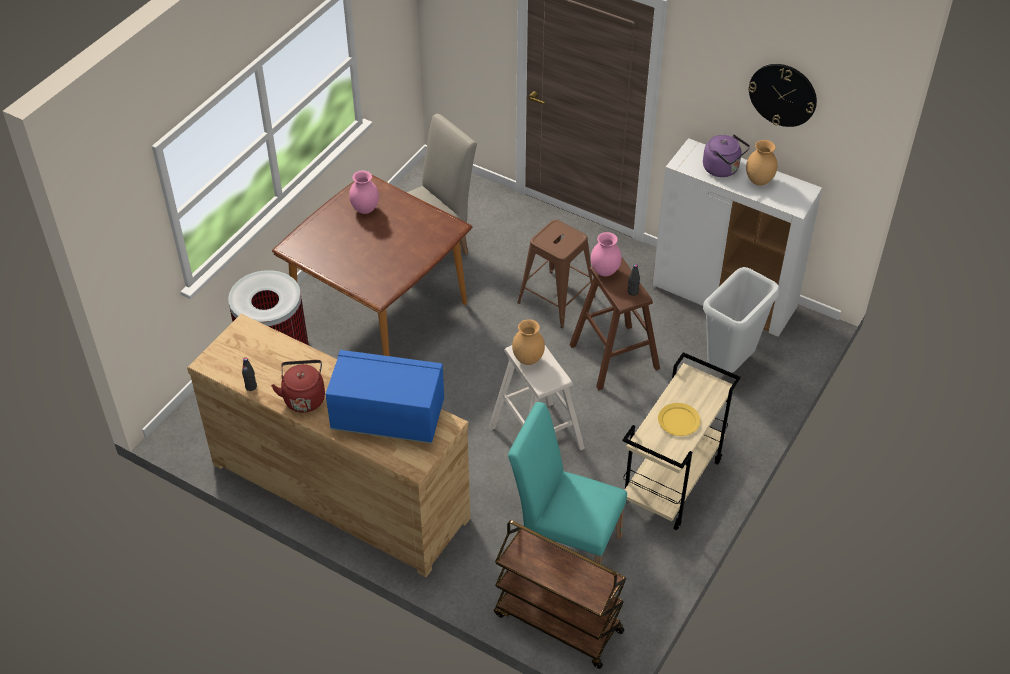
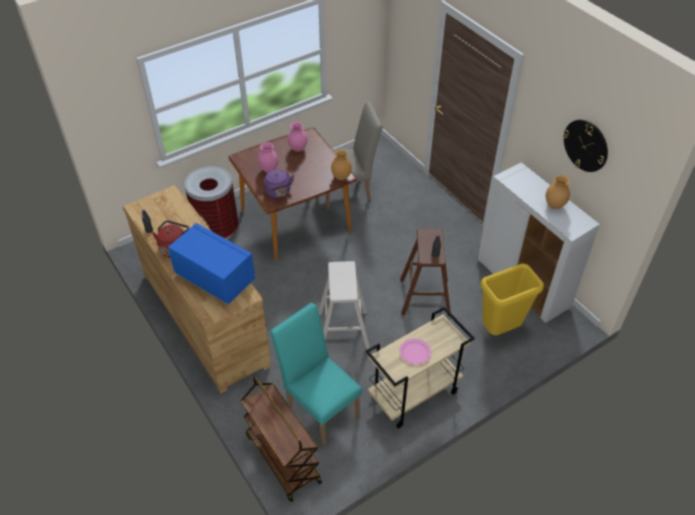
camera: 25 degrees right, 0 degrees up
(527, 359) = (337, 274): brown vase -> brown vase (341, 177)
(556, 299) = (409, 247): brown stool -> none
(604, 271) = (424, 235): pink vase -> pink vase (268, 169)
(679, 421) = (415, 352): yellow plate -> pink plate
(723, 169) = (533, 189): purple kettle -> purple kettle (279, 193)
(730, 365) = (500, 330): grey trash can -> yellow trash can

